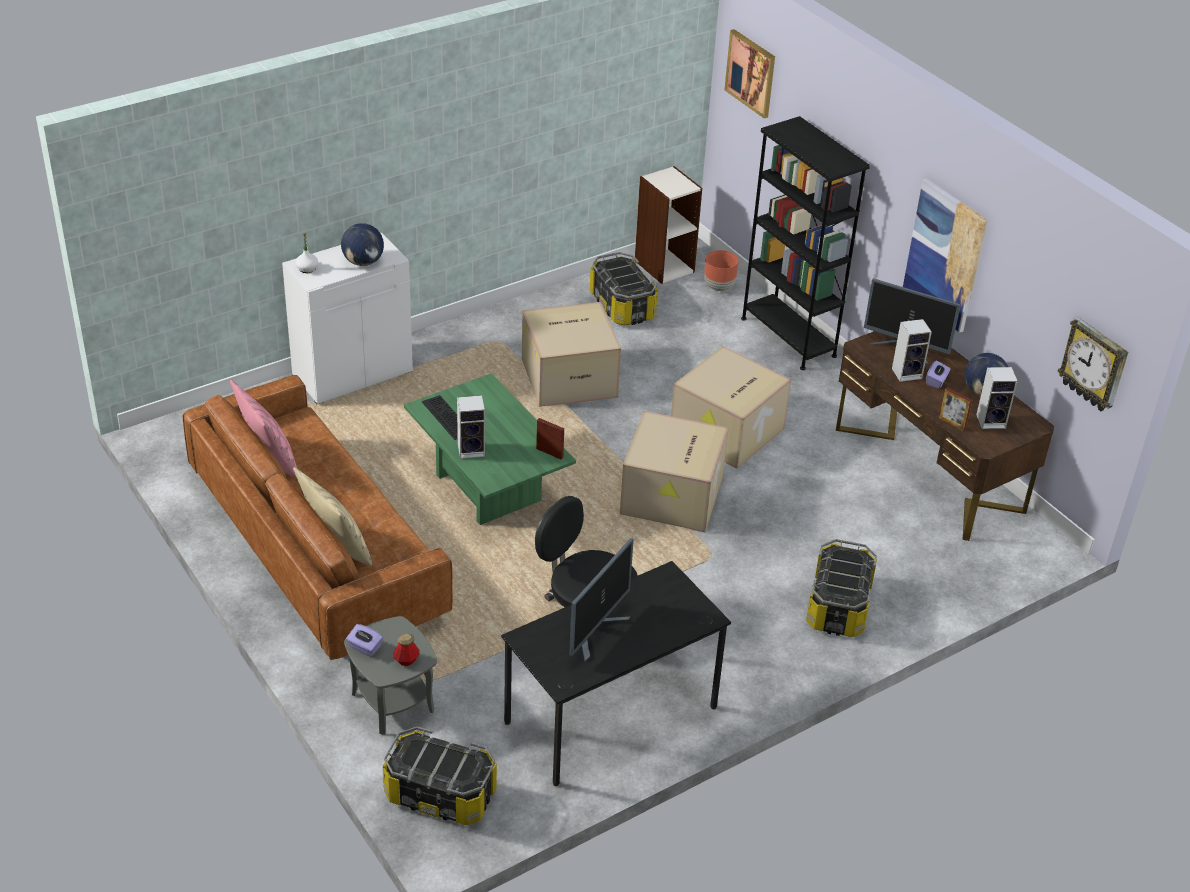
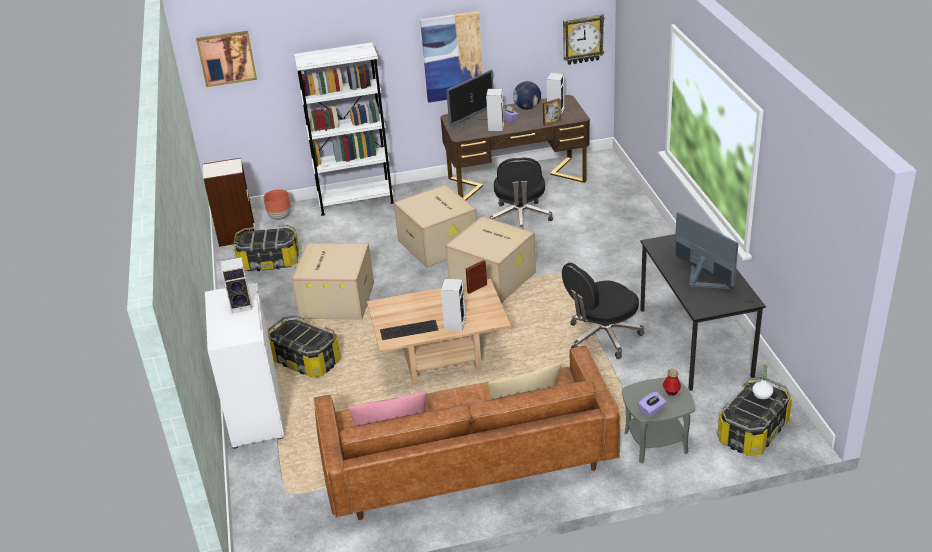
camera: 65 degrees left, 5 degrees down
(307, 268) = (228, 337): white bottle -> white bottle (762, 395)
(363, 262) = (242, 305): globe -> speaker
(488, 488) = (441, 359): green coffee table -> beige coffee table
(788, 337) = (355, 201): black bookcase -> white bookcase
(829, 493) = (520, 218): none -> black office chair
(839, 606) = (625, 236): storage box -> storage box (306, 360)

